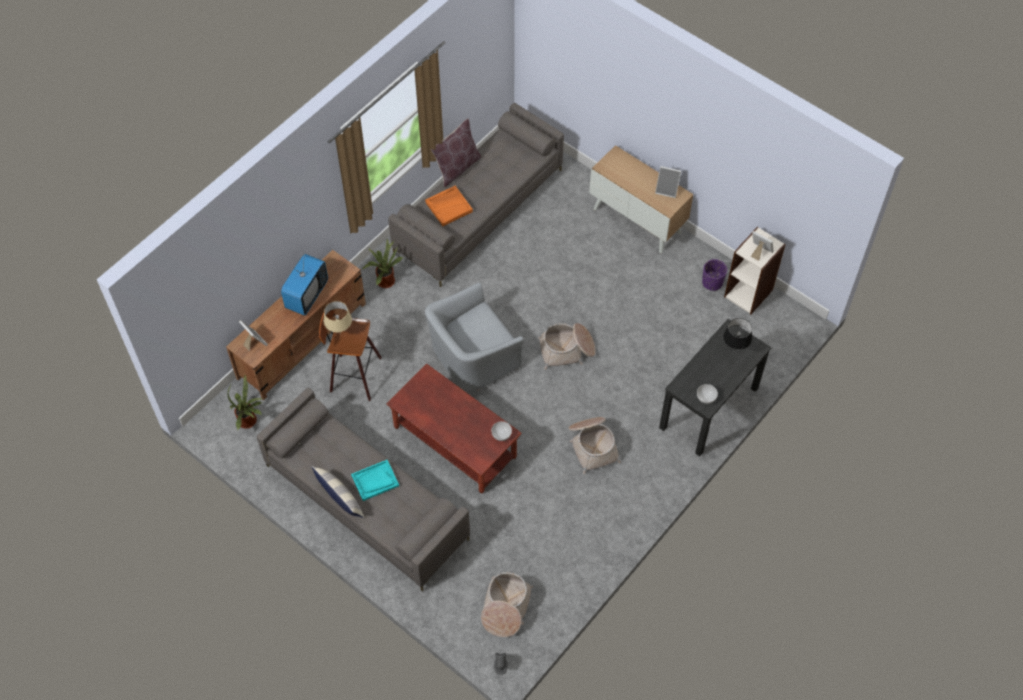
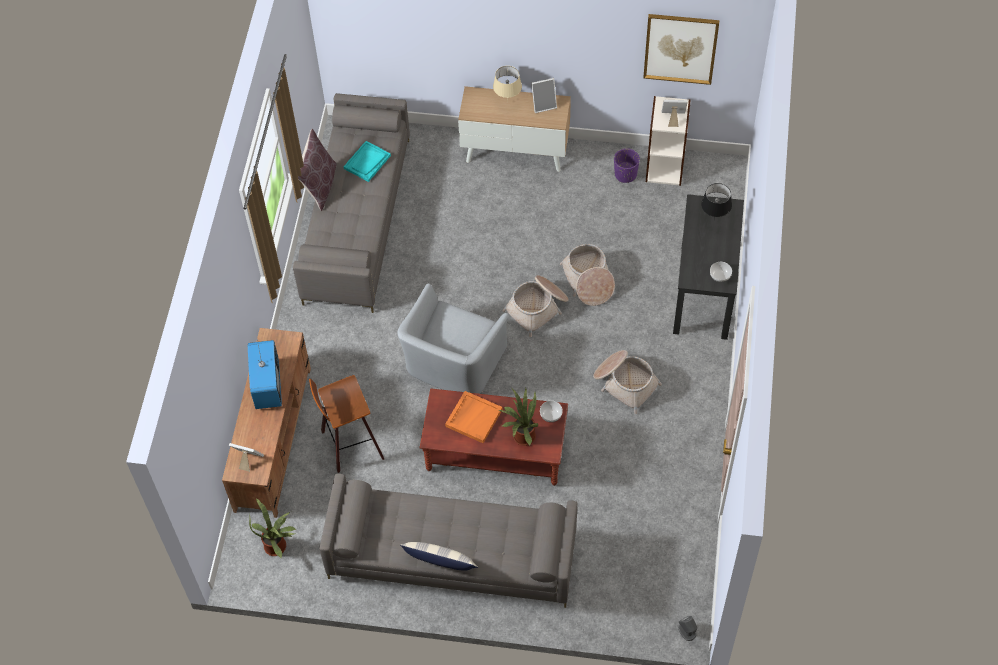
camera: 30 degrees left, 0 degrees up
(340, 333) = (332, 403): beige table lamp -> beige table lamp (507, 102)
(375, 481) = (462, 526): turquoise tray -> turquoise tray (367, 162)
(384, 280) = (312, 335): potted plant -> potted plant (521, 436)
(449, 206) = (340, 227): orange tray -> orange tray (473, 417)
(505, 608) = (653, 577): basket -> basket (588, 281)
(786, 194) = (680, 48): none -> picture

